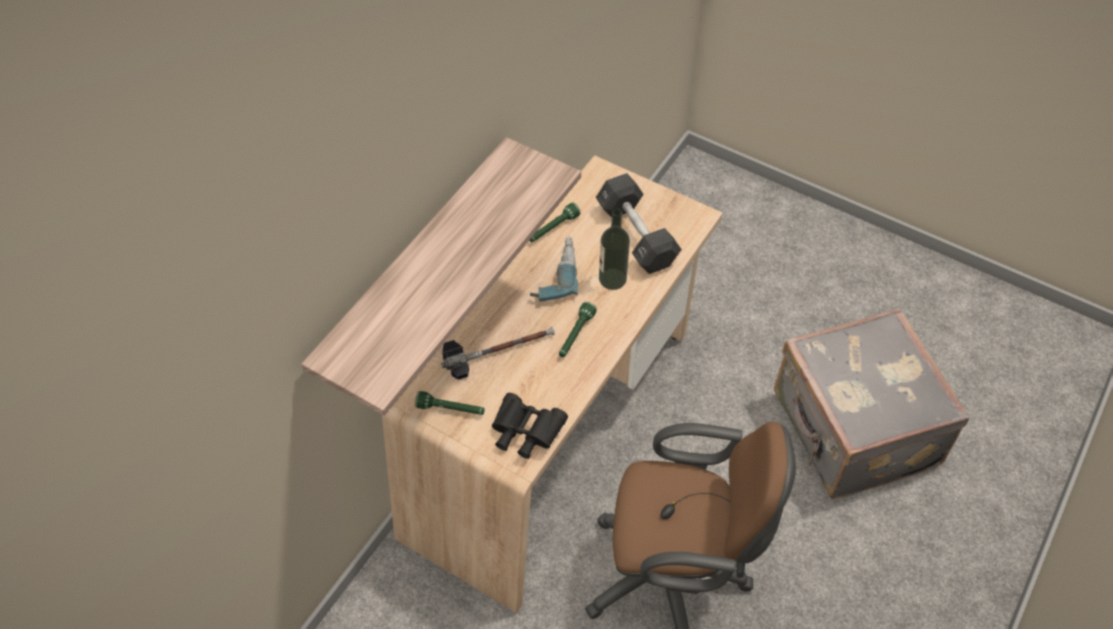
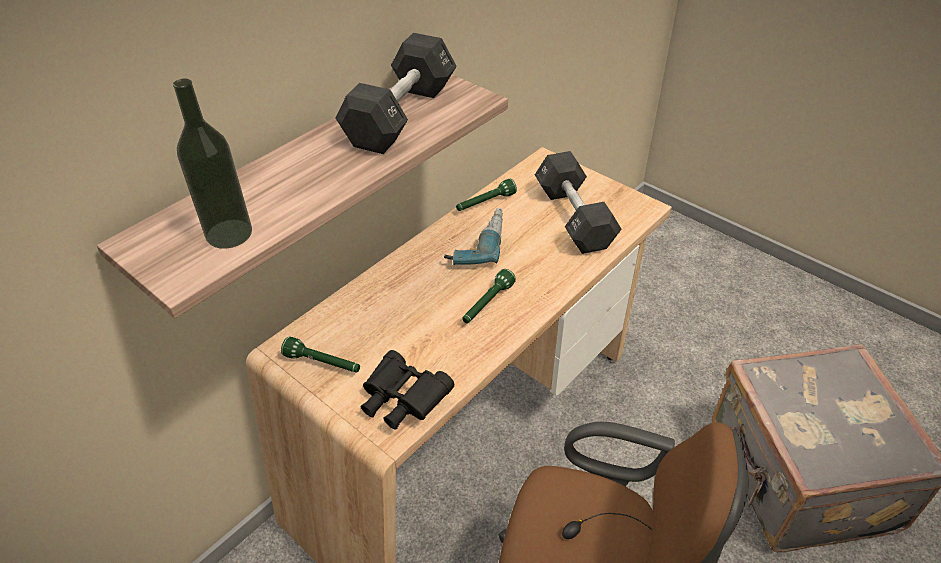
camera: 10 degrees right, 10 degrees down
(496, 201) = (401, 115): none -> black dumbbell
(498, 350) = (395, 308): hammer -> none
(612, 279) = (540, 254): bottle -> bottle (229, 234)

